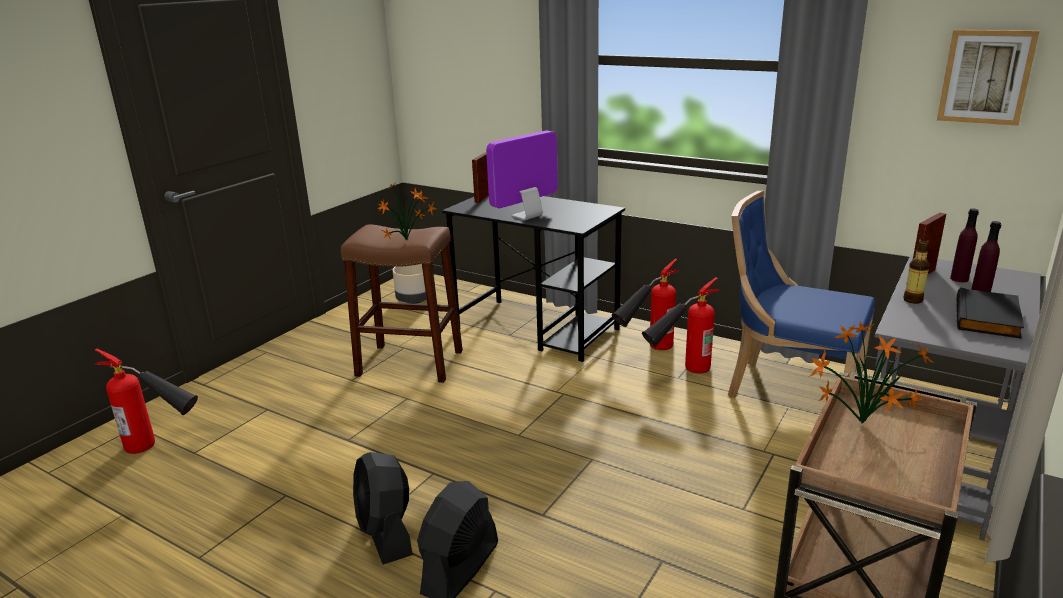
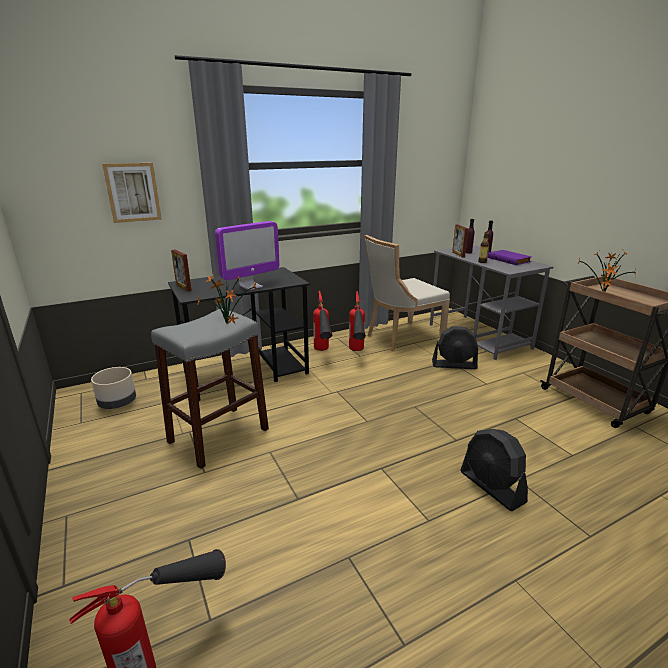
camera: 60 degrees left, 0 degrees up
(386, 533) = (437, 510): black fan -> black fan (454, 365)
(409, 363) = (218, 435): brown stool -> grey stool
(526, 216) = (251, 286): monitor -> monitor turned 120 degrees counterclockwise
(788, 390) = (401, 338): blue chair -> beige chair
(986, 77) = (435, 162): picture -> picture (133, 192)
(989, 318) = (509, 259): black book -> purple book

